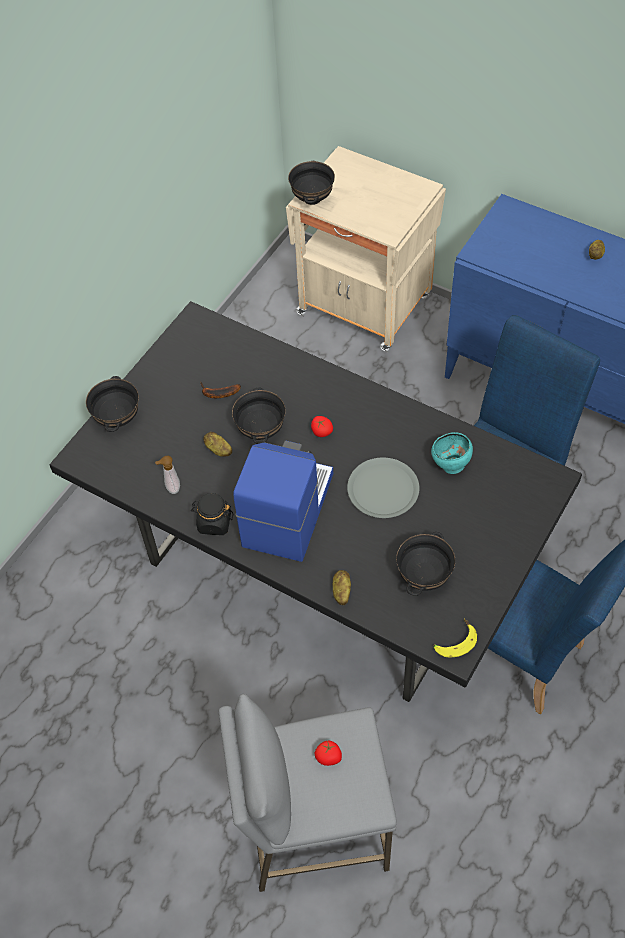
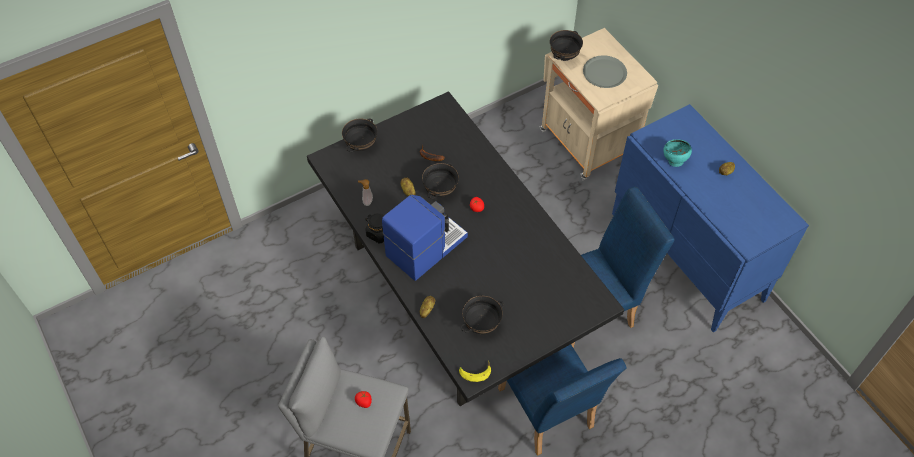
camera: 25 degrees right, 0 degrees up
(383, 489) = (491, 260): grey plate -> grey plate (604, 72)
(450, 466) = (542, 265): turquoise bowl -> turquoise bowl (674, 161)

